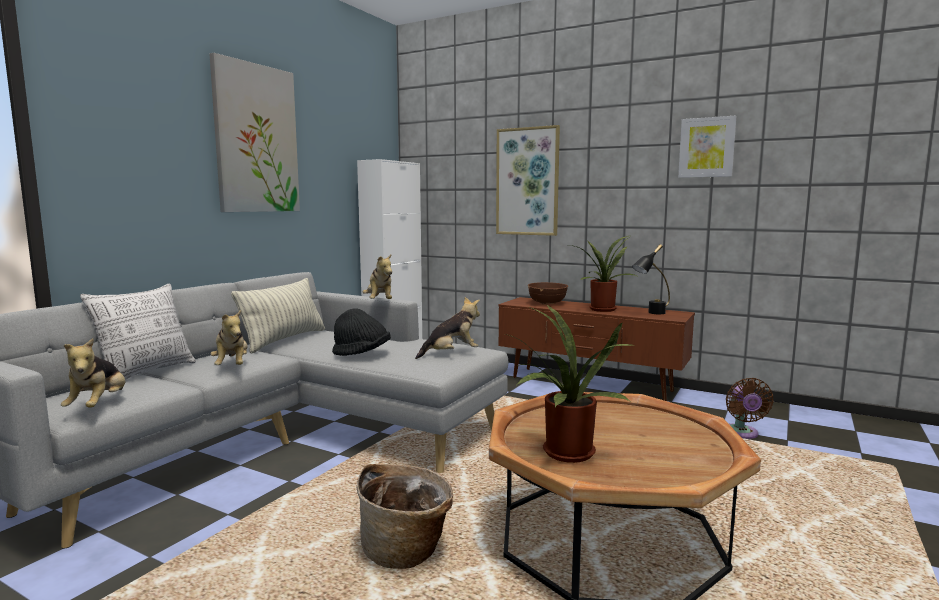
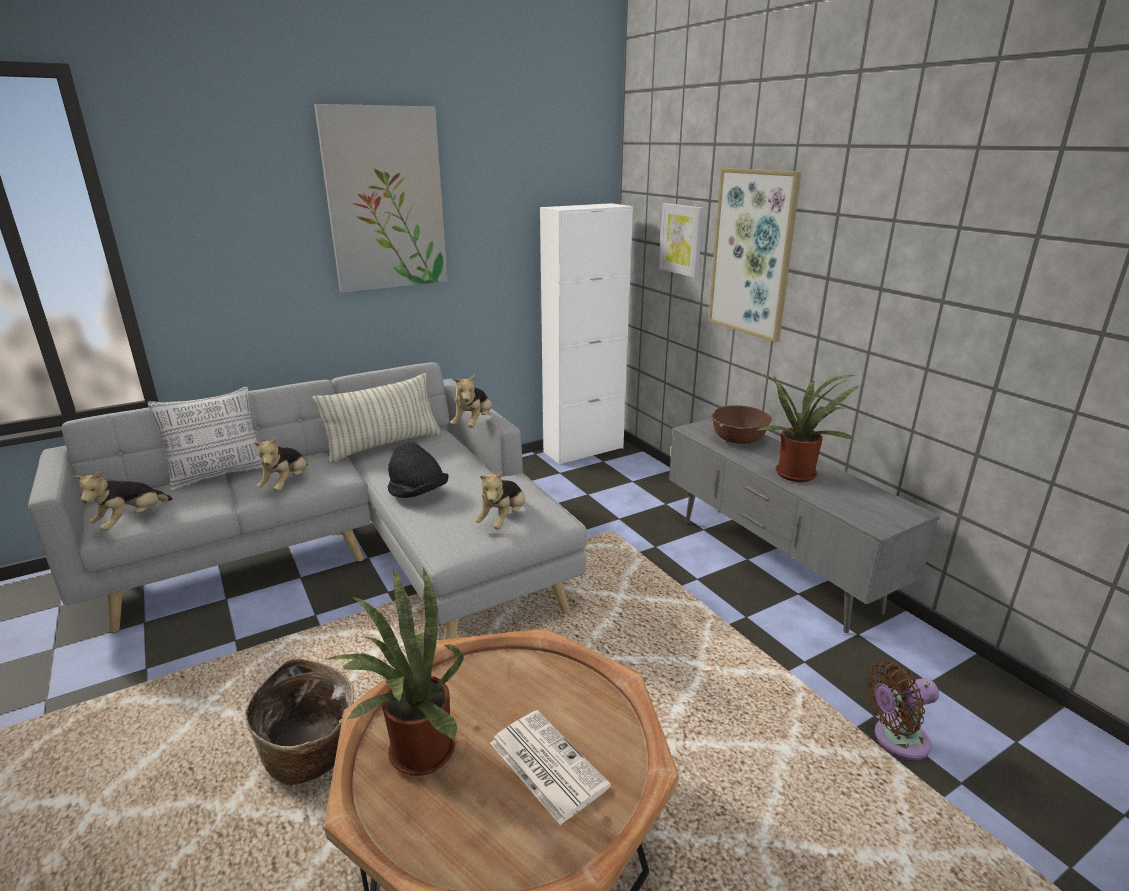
camera: 30 degrees right, 15 degrees up
(451, 354) = (503, 520): plush toy -> plush toy turned 105 degrees clockwise
(590, 384) = (773, 564): brown tv stand -> grey tv stand
(648, 437) = (546, 764): none -> newspaper
(651, 313) = (856, 502): black table lamp -> none
(706, 147) = (1019, 245): picture -> picture (682, 239)
(741, 433) = (896, 739): brown fan -> brown fan turned 45 degrees clockwise

